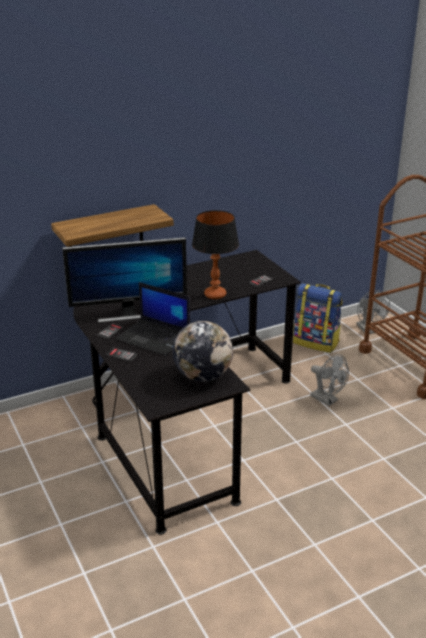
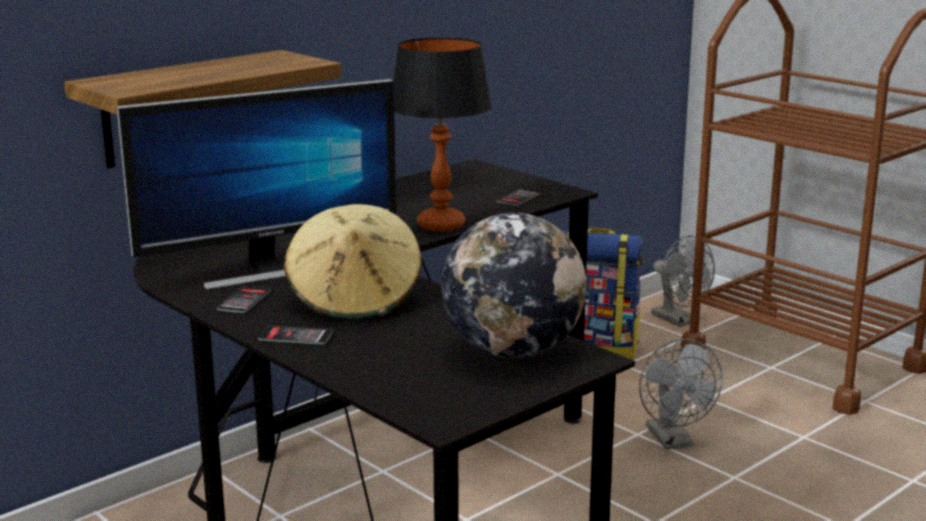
camera: 15 degrees left, 10 degrees down
(155, 337) = (355, 300): laptop -> beige hat
(327, 400) = (673, 441): grey fan -> grey fan turned 45 degrees clockwise

